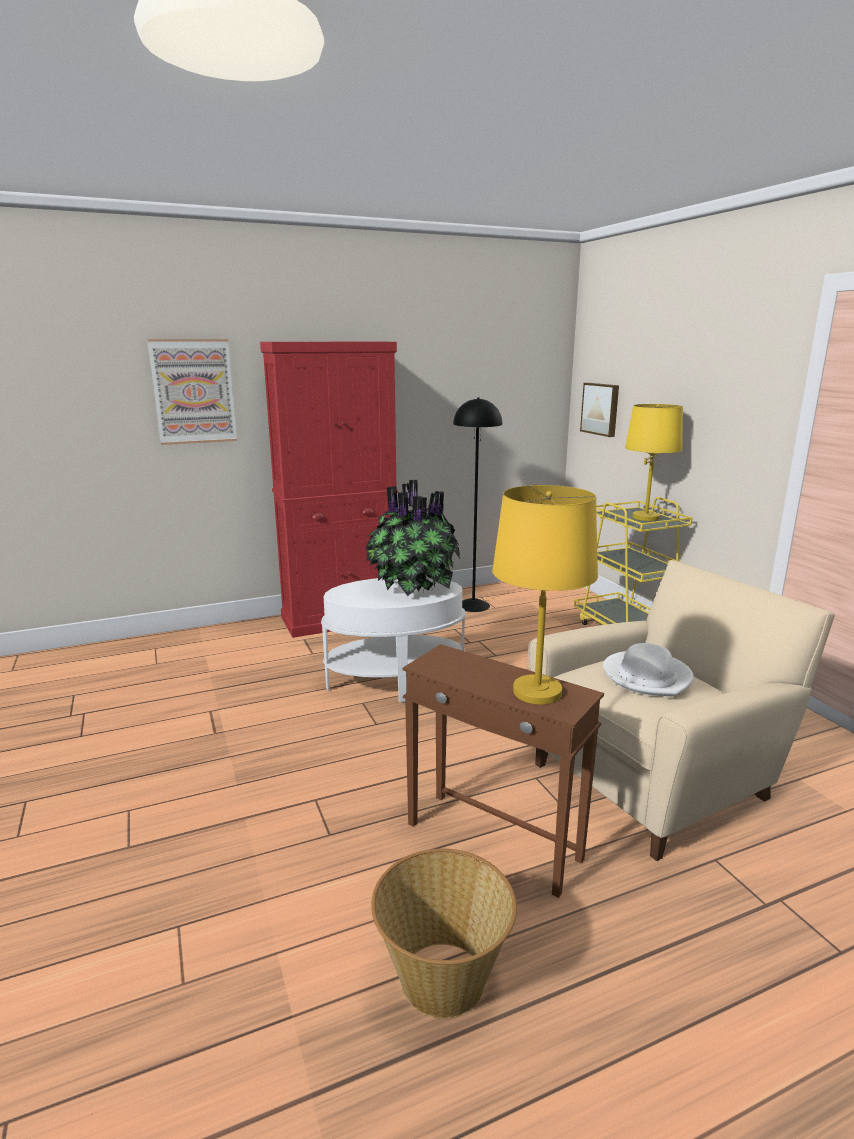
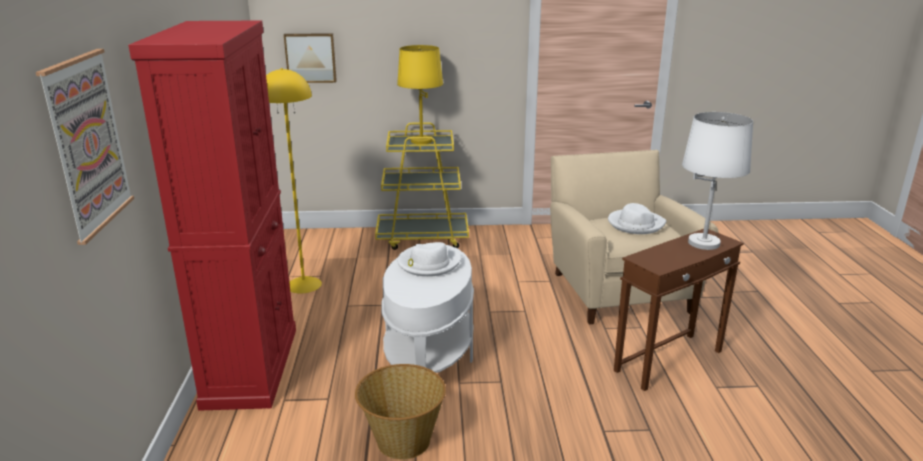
camera: 70 degrees left, 5 degrees up
(412, 588) = (428, 263): potted plant -> white hat
(443, 977) = (782, 405): basket -> basket (402, 440)
(473, 605) = (304, 284): black floor lamp -> yellow floor lamp
(538, 692) = (704, 243): yellow table lamp -> white table lamp

